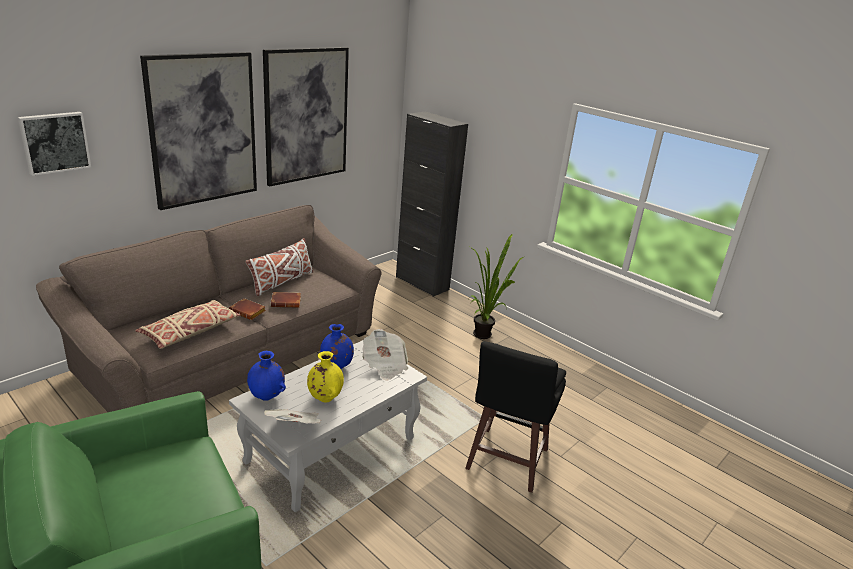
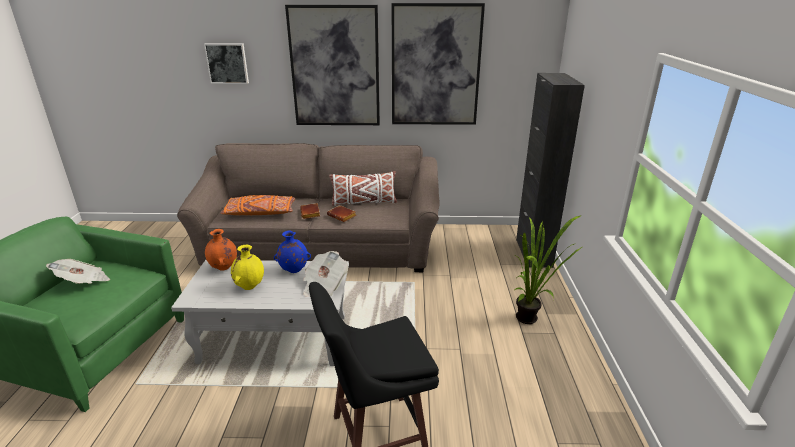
camera: 50 degrees right, 0 degrees up
(190, 332) = (260, 213): beige pillow -> orange pillow
(267, 397) = (224, 268): blue vase -> orange vase
(296, 428) = (201, 295): newspaper -> newspaper (84, 282)

